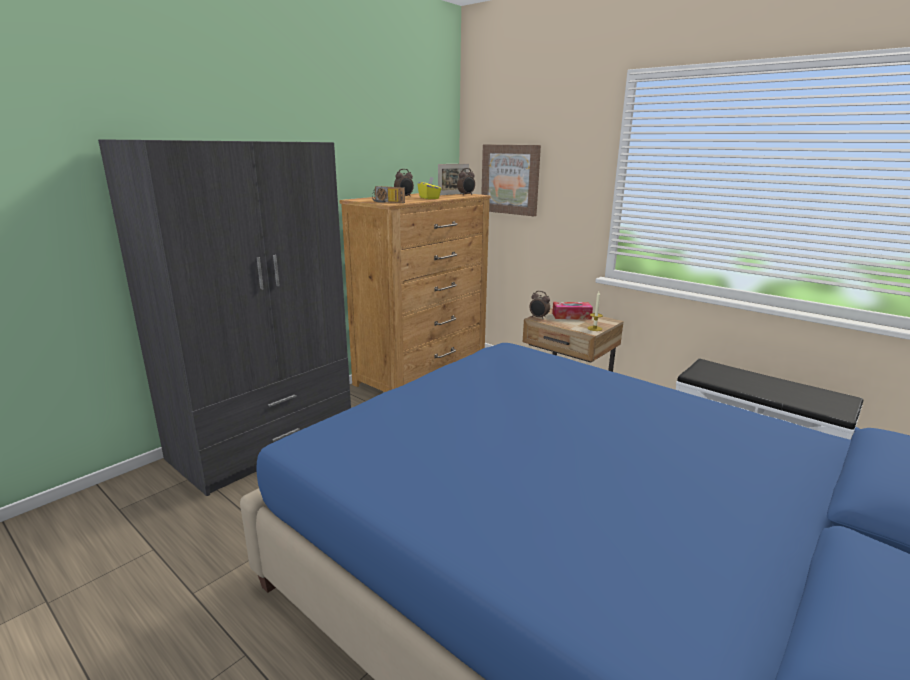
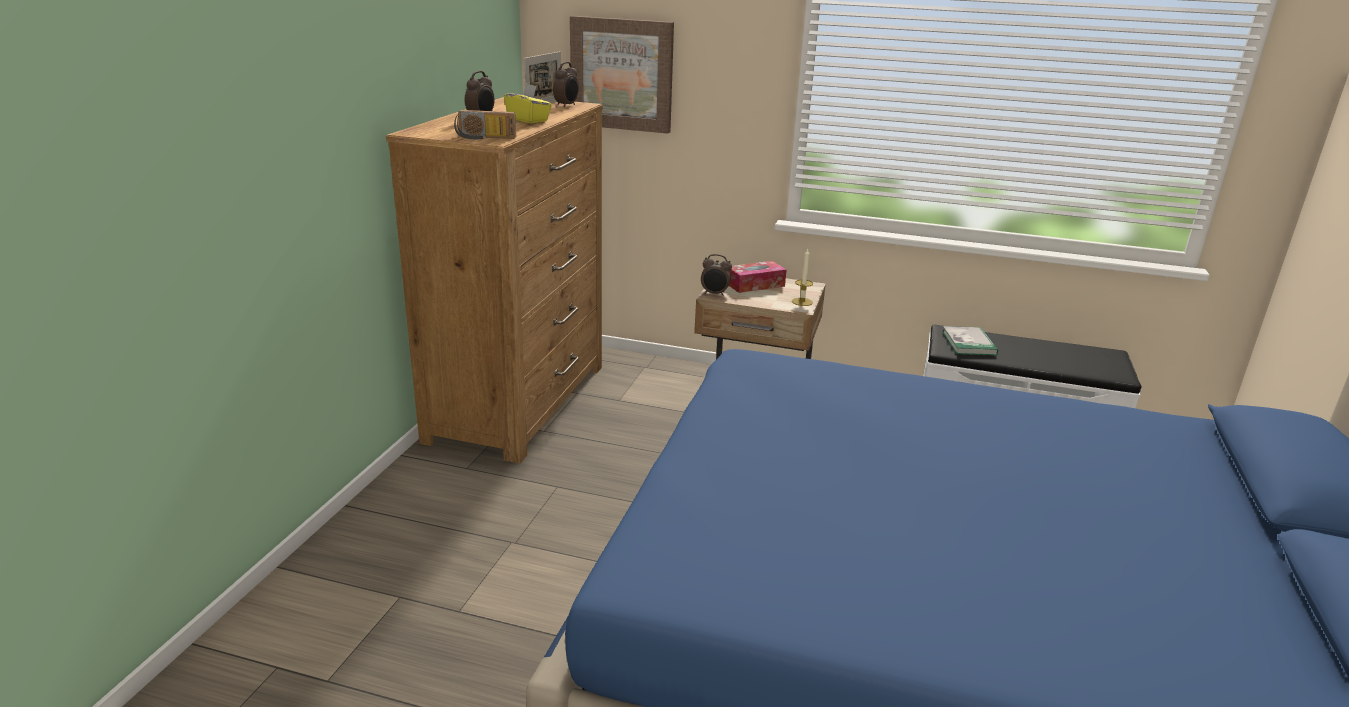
camera: 25 degrees left, 5 degrees up
(264, 443) = (350, 581): grey wardrobe -> none
(717, 373) = (968, 343): none -> book

